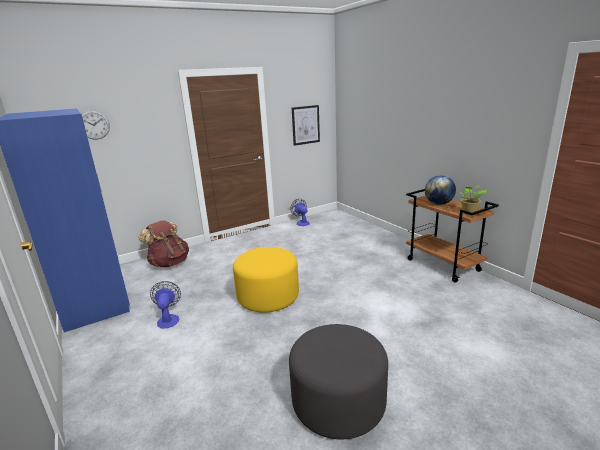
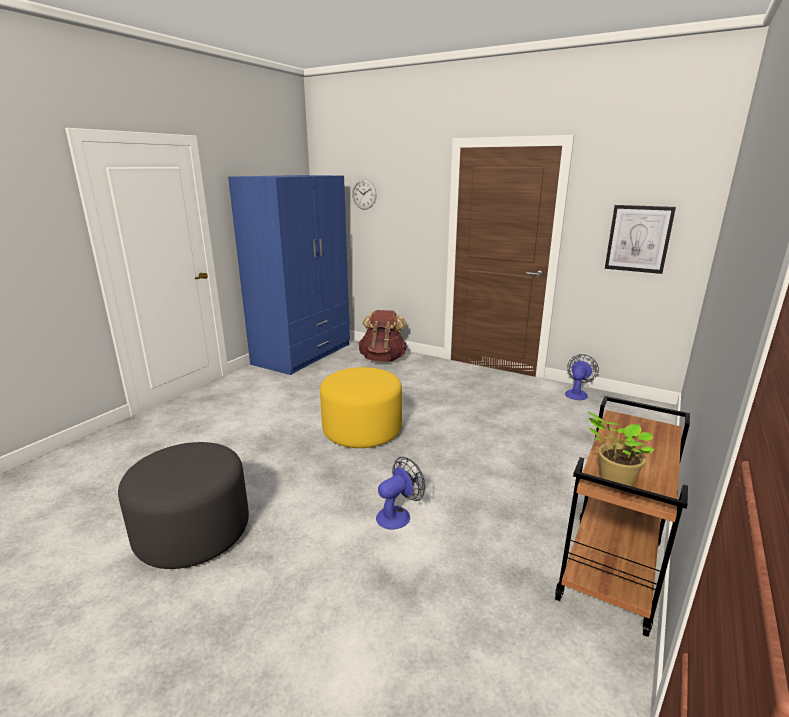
camera: 60 degrees right, 0 degrees up
(168, 319) = (289, 394): fan -> fan (398, 514)
(438, 204) = (624, 441): globe -> none

